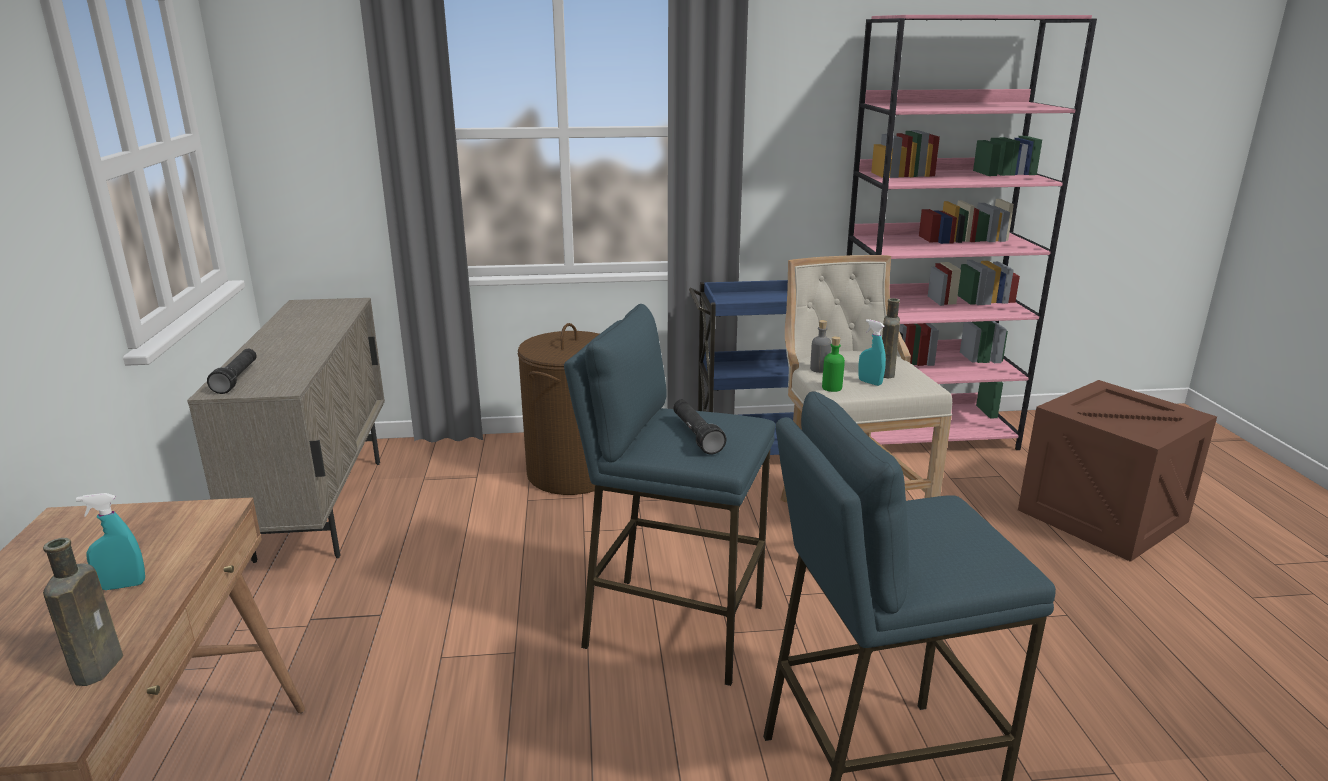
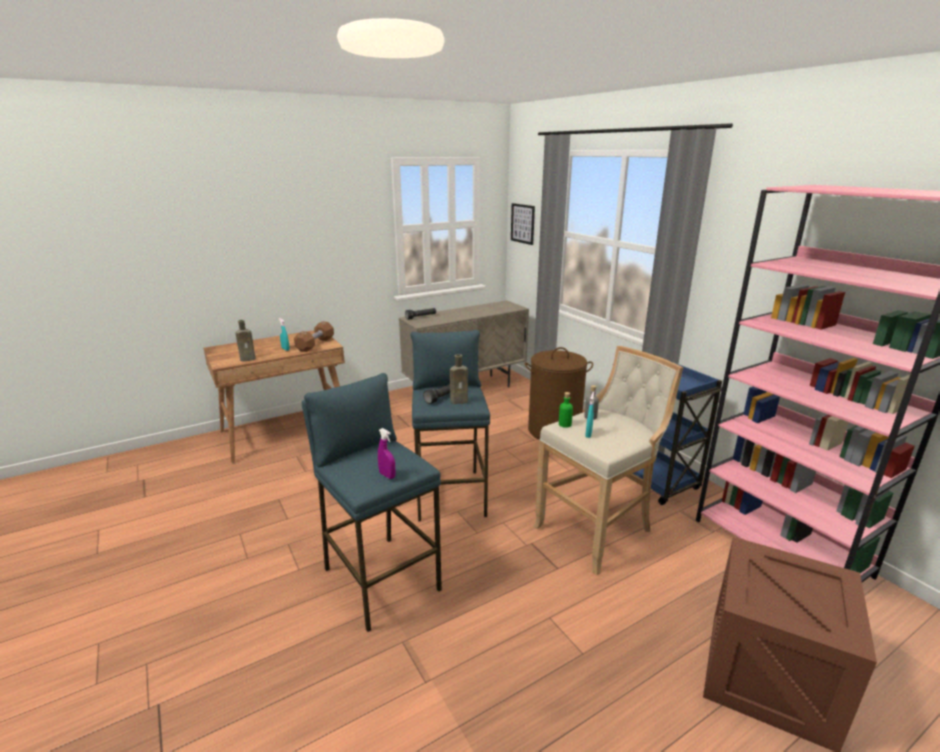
camera: 65 degrees right, 0 degrees up
(168, 533) = (315, 344): none -> brown dumbbell
(287, 130) = (522, 223): none -> picture
(886, 372) = (613, 437): brown bottle -> brown bottle (460, 401)
(976, 534) = (387, 475): none -> purple spray bottle

